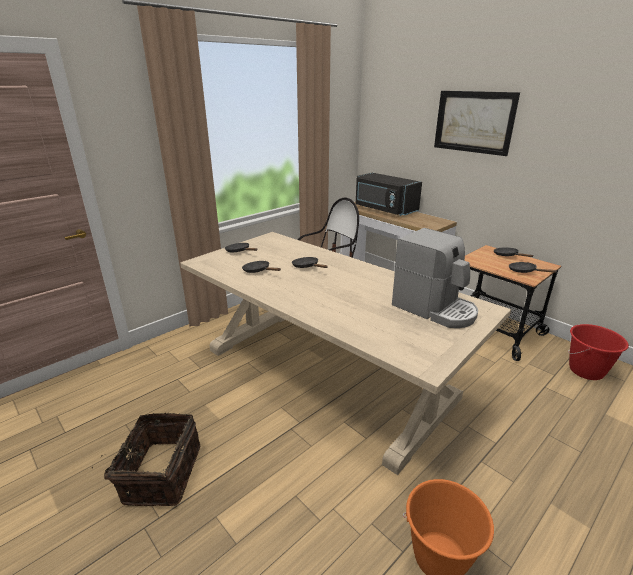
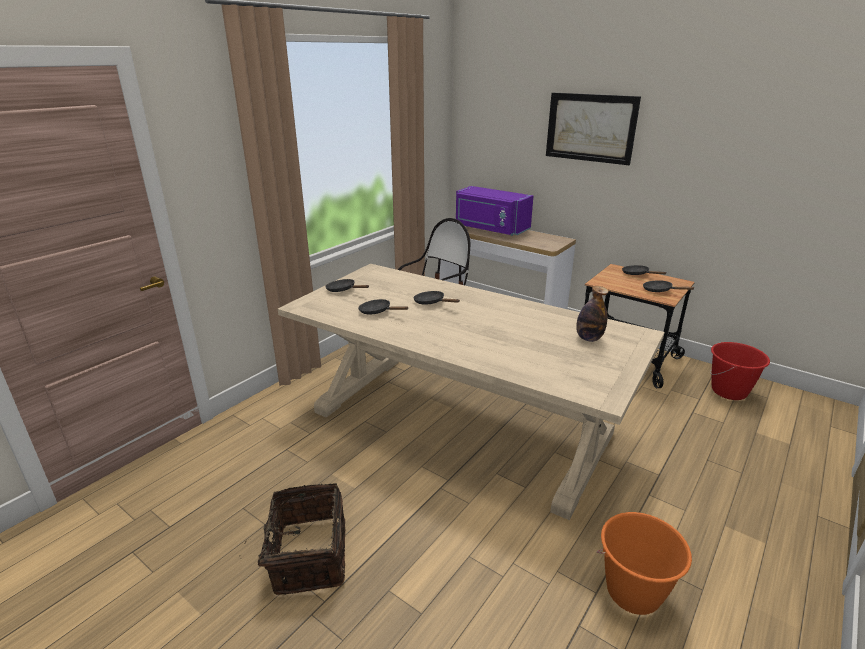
camera: 10 degrees left, 0 degrees up
(384, 209) = (490, 229): black microwave -> purple microwave
(434, 309) = (588, 338): coffee machine -> bottle

